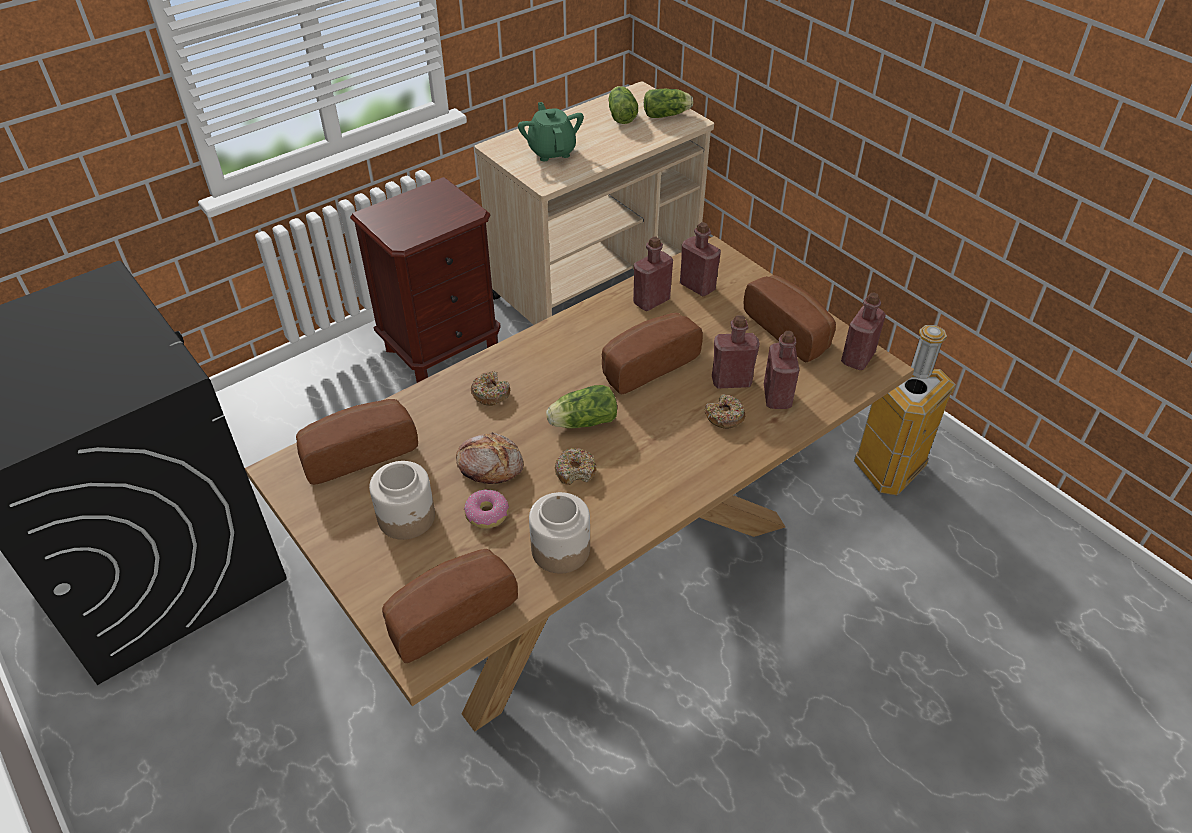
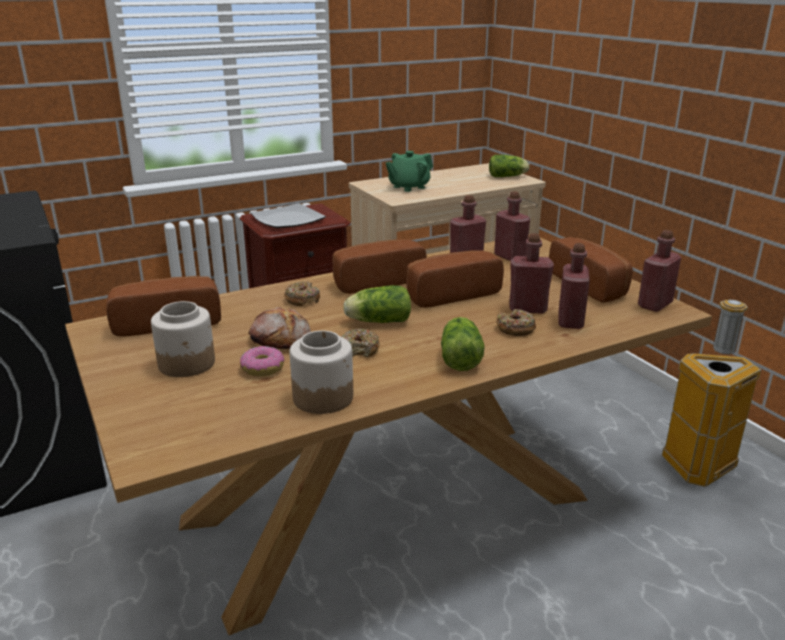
camera: 10 degrees right, 20 degrees down
(414, 217) = (288, 219): none -> plate
(448, 613) = (189, 430): bread -> bread (375, 281)
(552, 151) = (408, 187): green teapot -> green teapot turned 120 degrees counterclockwise
(621, 114) = (470, 175): lettuce -> lettuce (460, 357)

